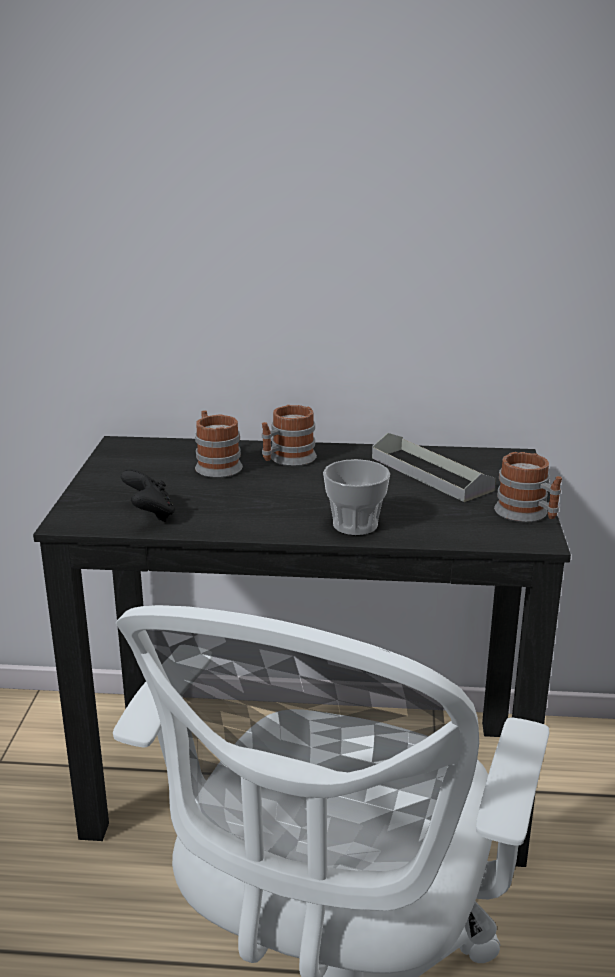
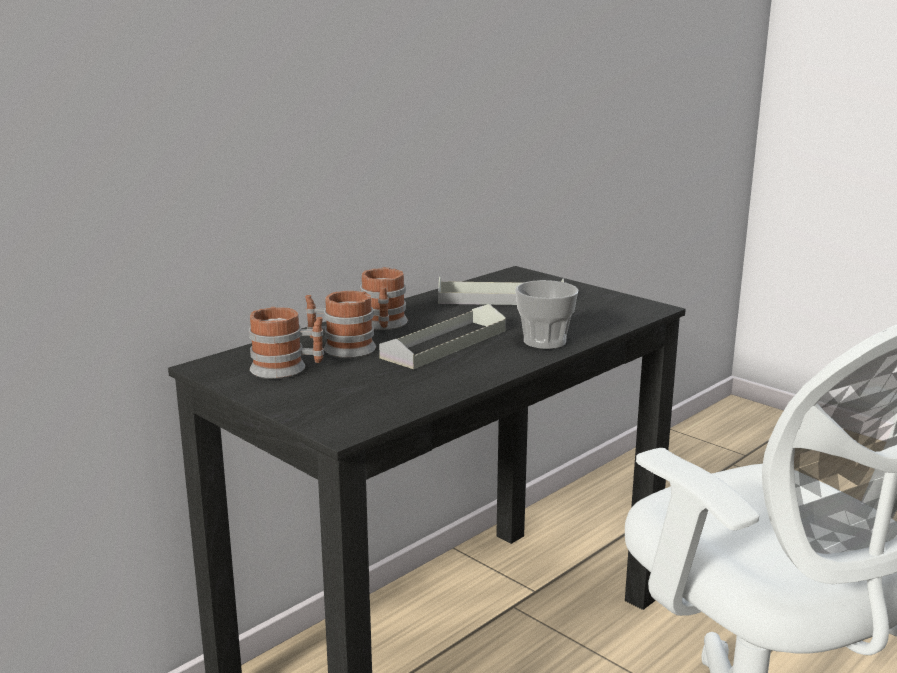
camera: 50 degrees left, 5 degrees down
(150, 515) = (394, 396): black game controller -> none
(284, 493) = (445, 344): none -> grey tray
(527, 515) = (613, 298): mug -> mug (287, 369)

